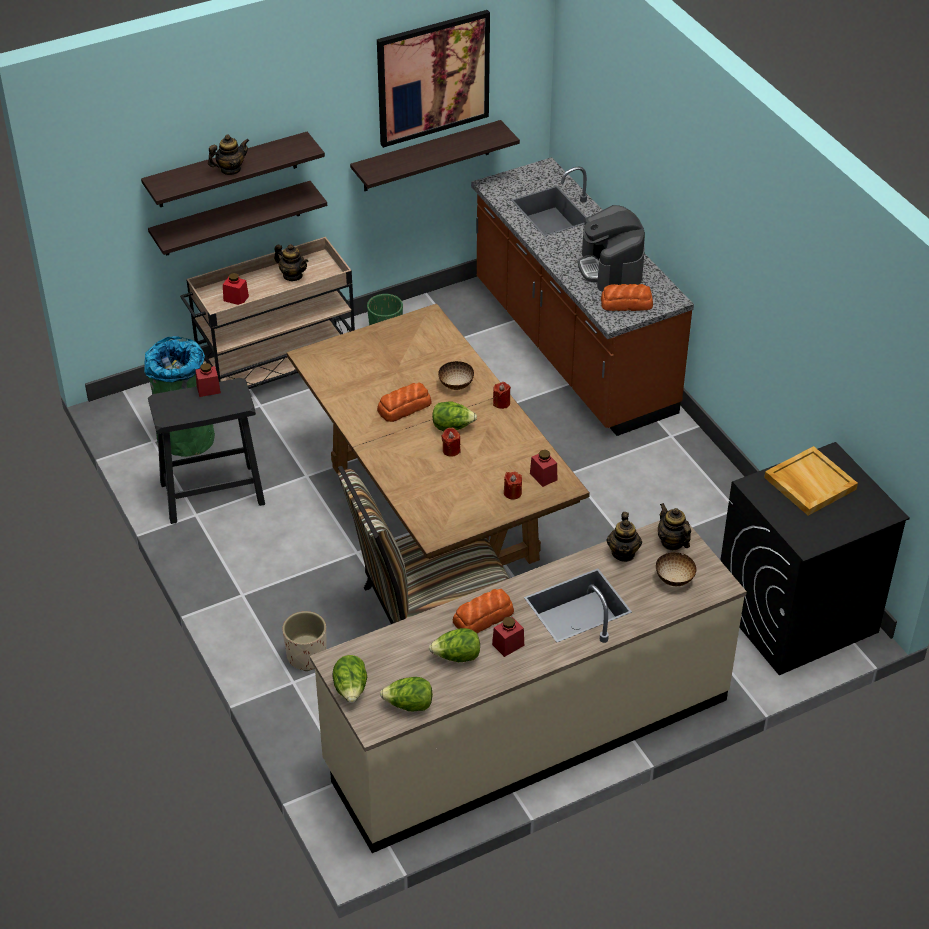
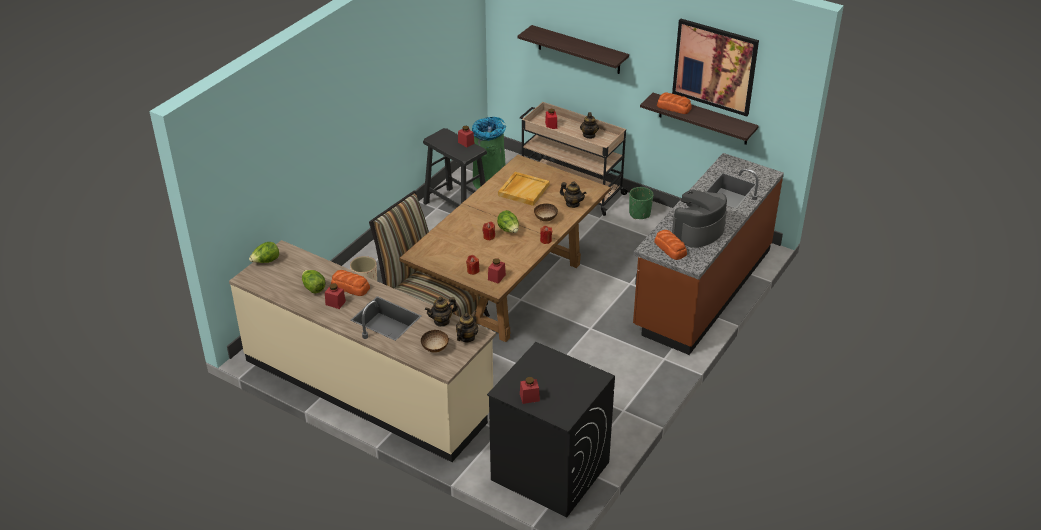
camera: 60 degrees right, 5 degrees down
(230, 169) = (567, 45): teapot -> teapot (572, 204)
(231, 219) = (577, 83): shelf -> none
(403, 407) = (509, 208): bread -> bread (673, 107)
(408, 705) = (267, 284): lettuce -> none
(809, 483) = (562, 375): beige tray -> beige tray (523, 190)
(832, 526) = (529, 397): none -> red jar

